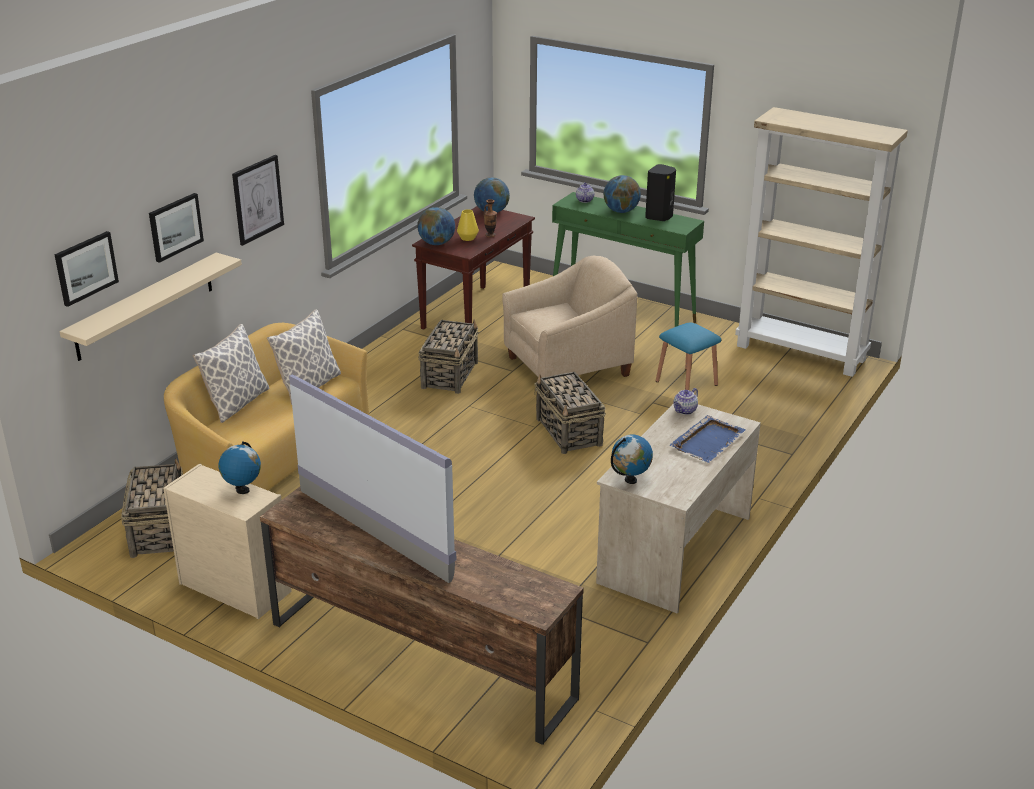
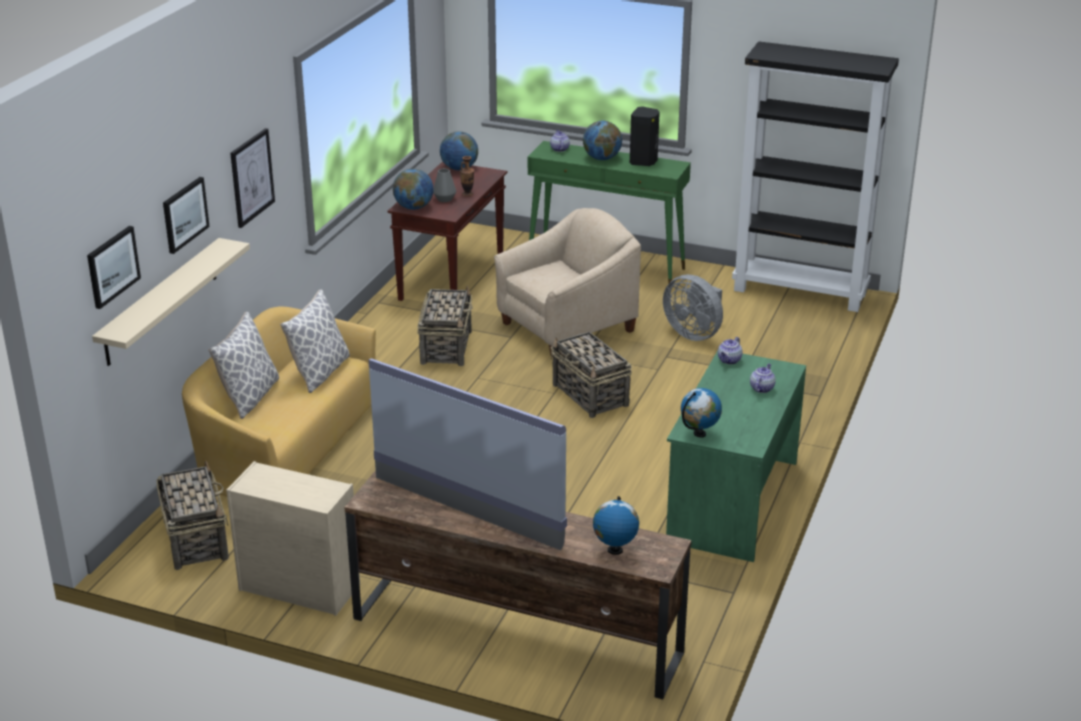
camera: 10 degrees left, 0 degrees up
(242, 490) = (311, 483): globe -> globe (614, 550)
(467, 238) = (444, 199): yellow vase -> grey vase
(673, 549) = (731, 501): beige desk -> green desk
(686, 383) = (694, 333): blue stool -> grey fan
(708, 441) = (761, 388): blue tray -> teapot
(802, 353) = (801, 292): beige bookcase -> black bookcase

